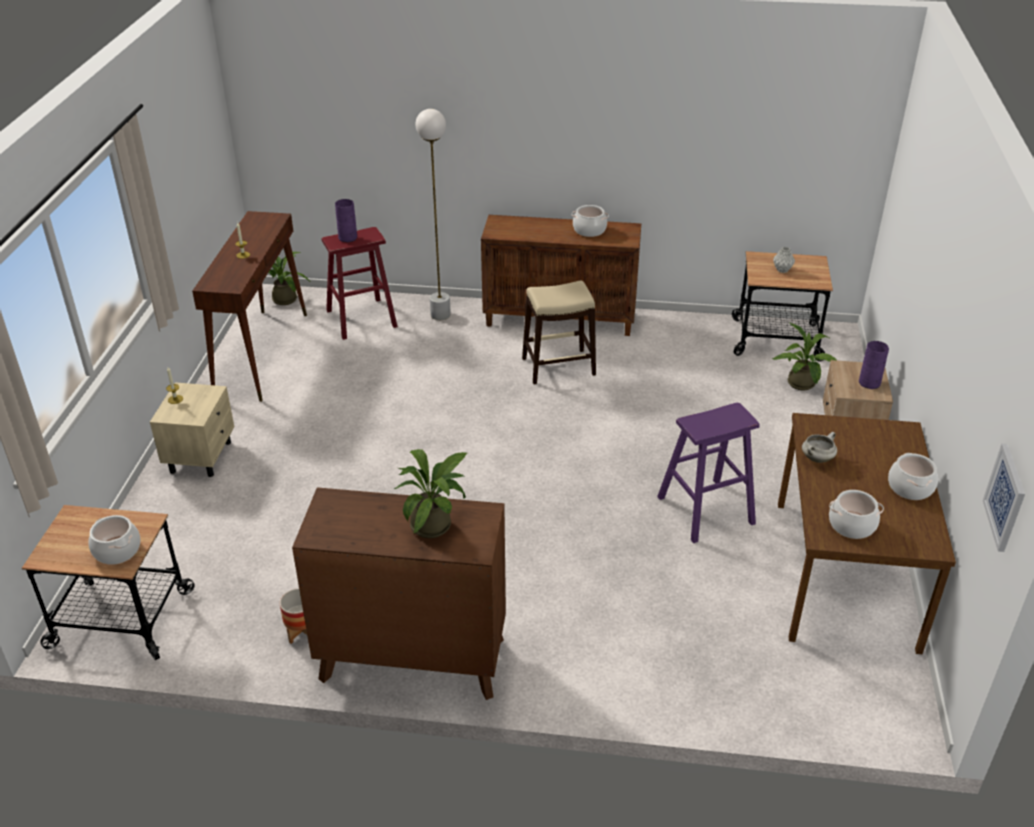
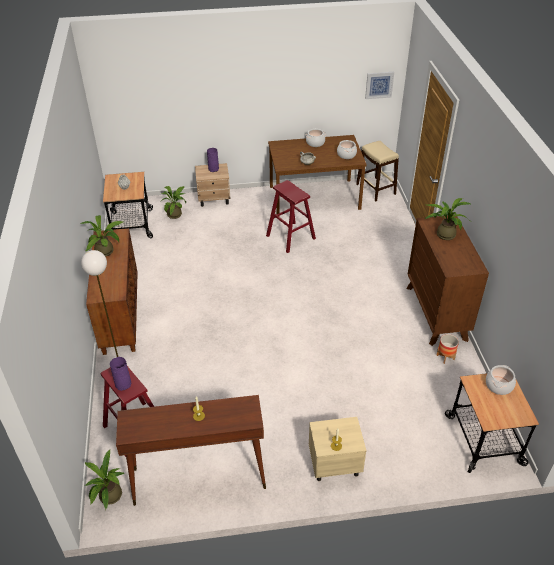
camera: 105 degrees left, 5 degrees up
(558, 366) = (178, 307): beige stool -> beige stool (375, 189)
(589, 230) = (107, 251): cooking pot -> potted plant
(705, 510) = (291, 237): purple stool -> red stool

